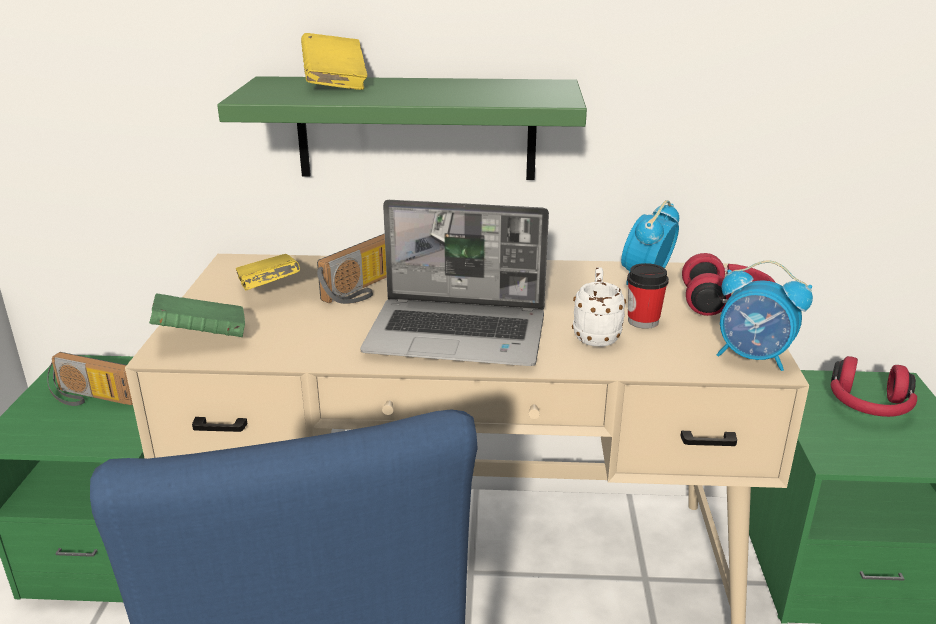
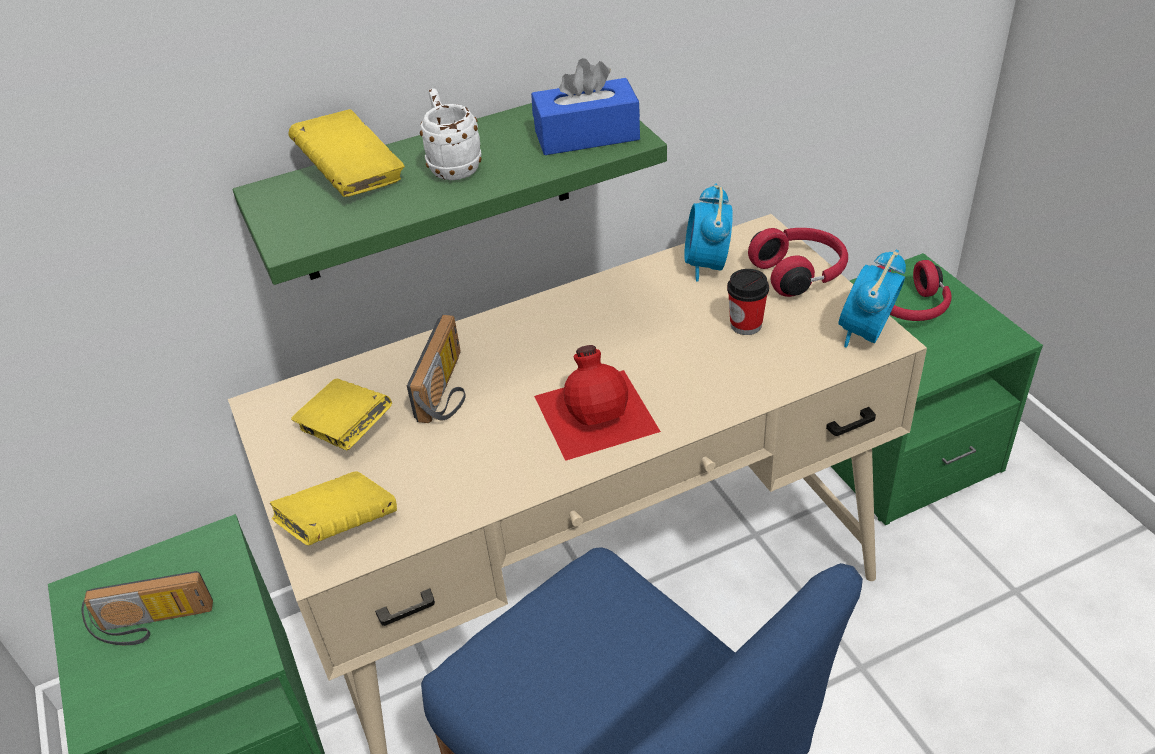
camera: 25 degrees left, 15 degrees up
(201, 337) = (339, 526): green book -> yellow book
(459, 335) = (597, 411): laptop -> red bottle
(528, 95) = (587, 135): none -> blue tissue box
(596, 334) = (718, 359): white mug -> white mug (452, 166)
(753, 358) = (866, 334): alarm clock -> alarm clock turned 120 degrees clockwise

